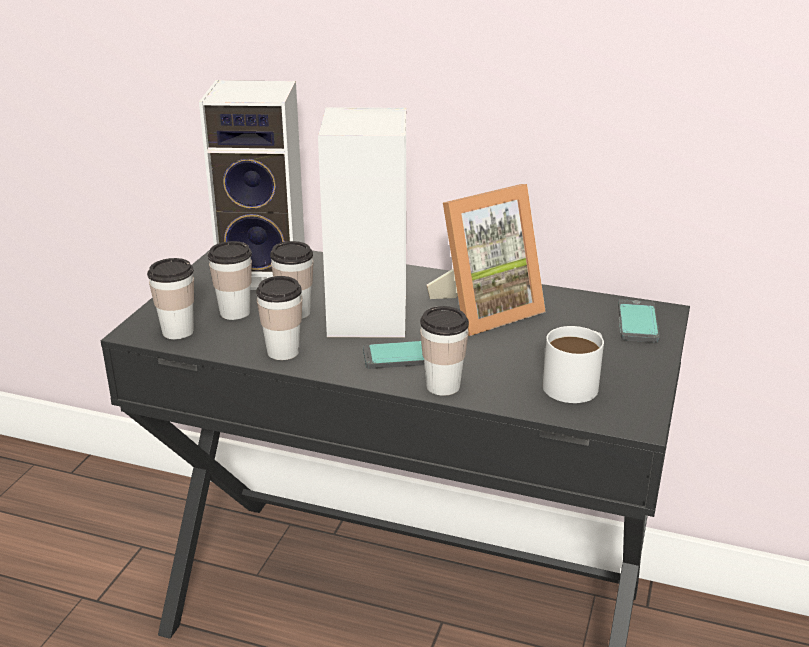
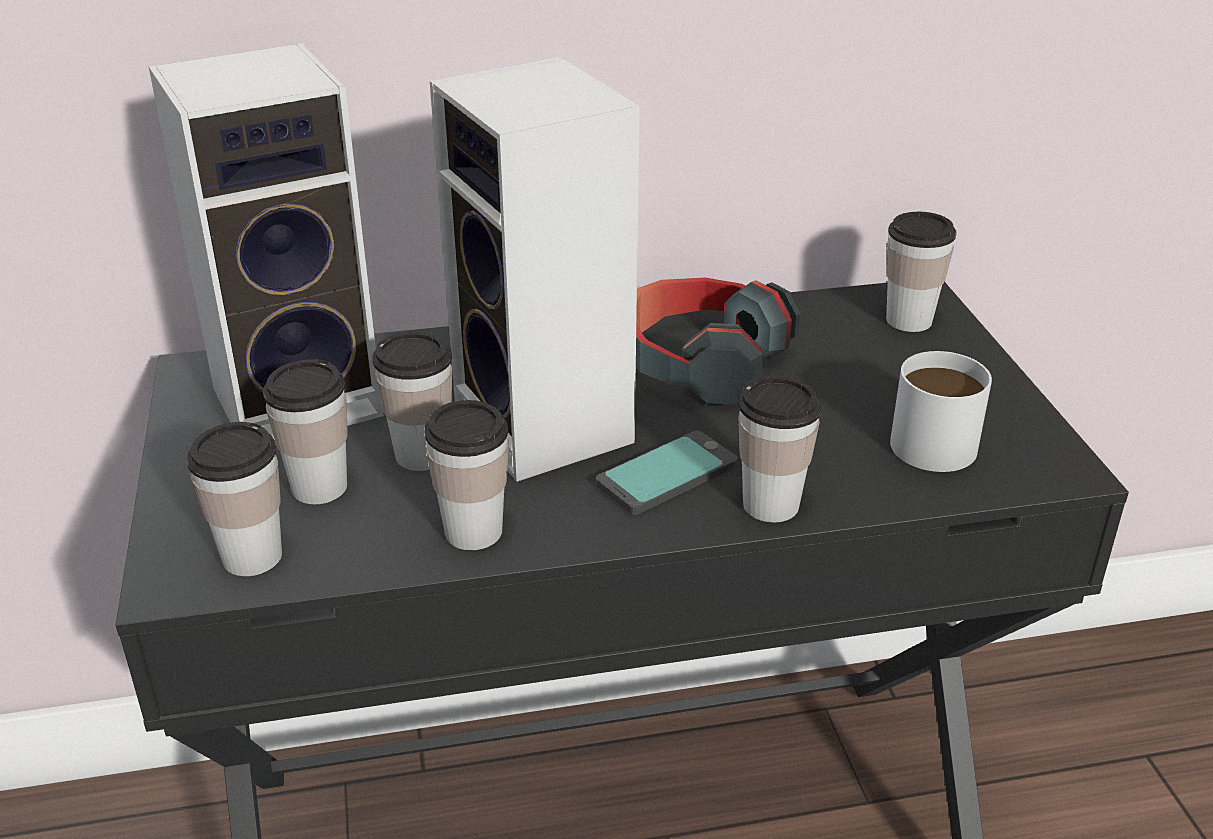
camera: 30 degrees left, 5 degrees up
(484, 310) = (700, 362): picture frame -> headphones
(637, 322) = (908, 320): phone -> cup

